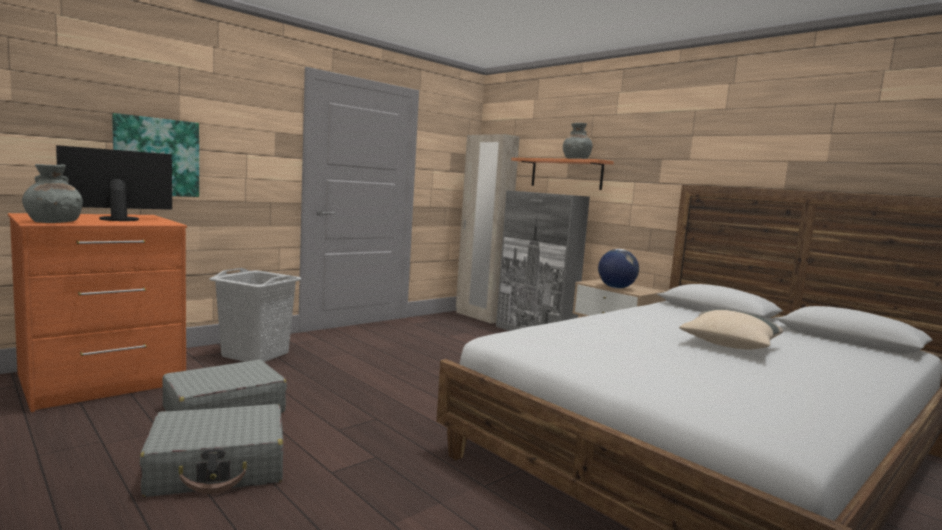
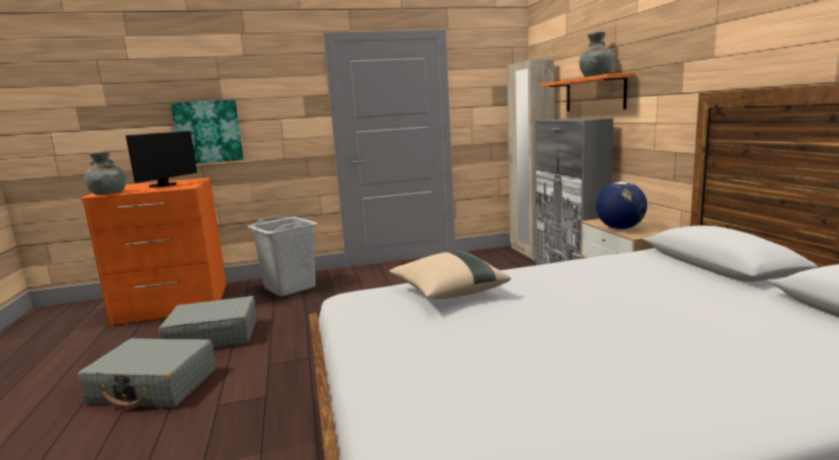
camera: 30 degrees right, 5 degrees up
(118, 219) = (165, 185): monitor -> monitor turned 120 degrees clockwise
(729, 345) = (623, 322): beige pillow -> beige pillow (448, 292)

